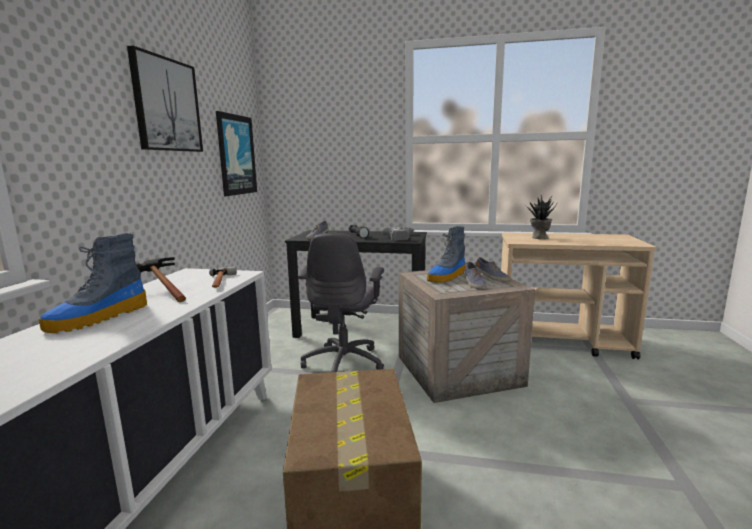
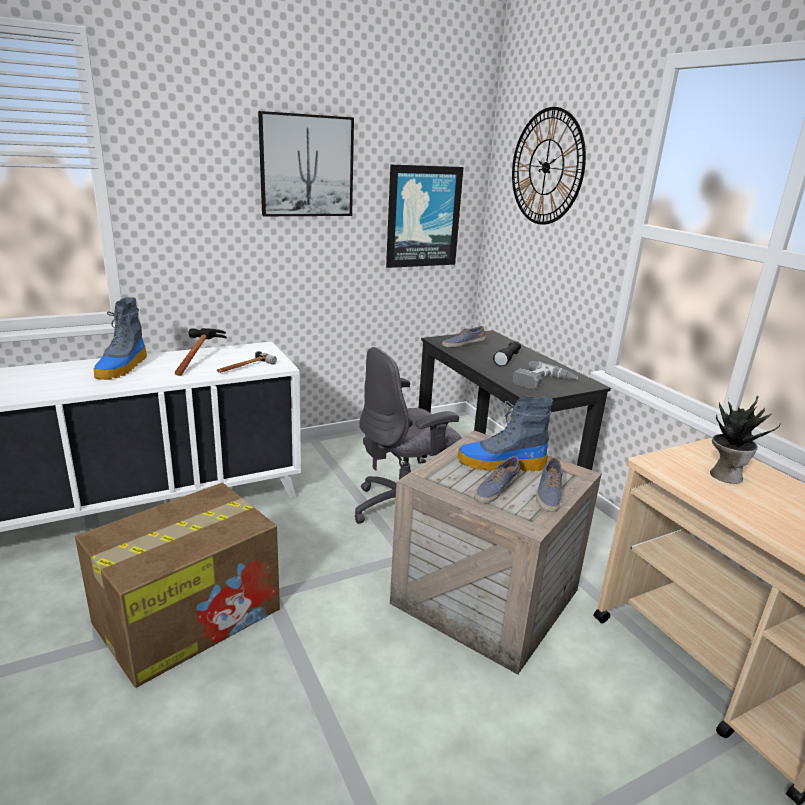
camera: 50 degrees right, 10 degrees up
(99, 318) = (122, 367): boot -> boot turned 75 degrees counterclockwise
(321, 113) = (546, 167): none -> wall clock

